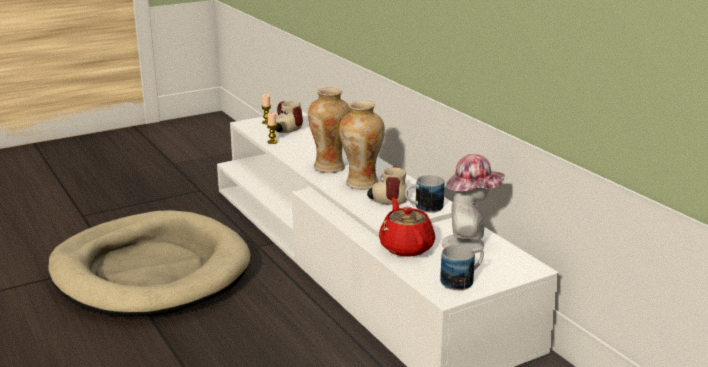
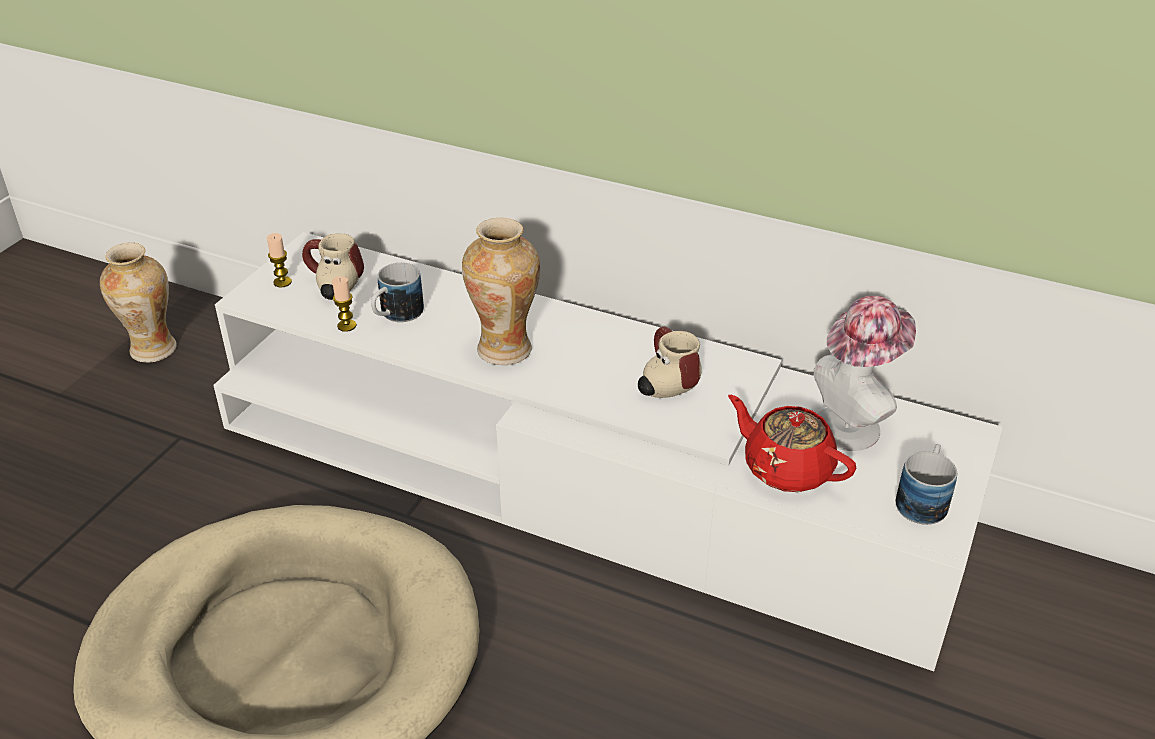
camera: 35 degrees left, 15 degrees up
(361, 184) = (592, 367): vase -> vase (152, 350)
(423, 208) = (730, 381): mug -> mug (396, 315)

